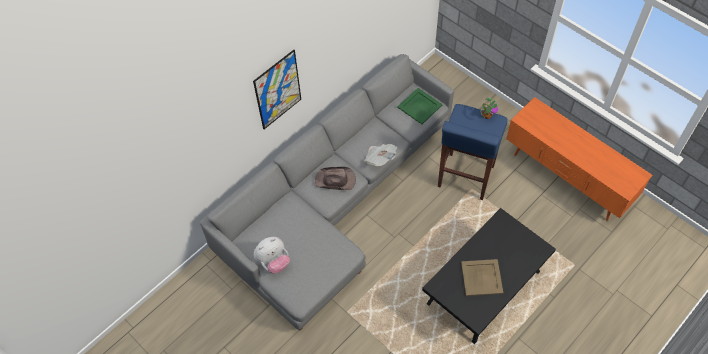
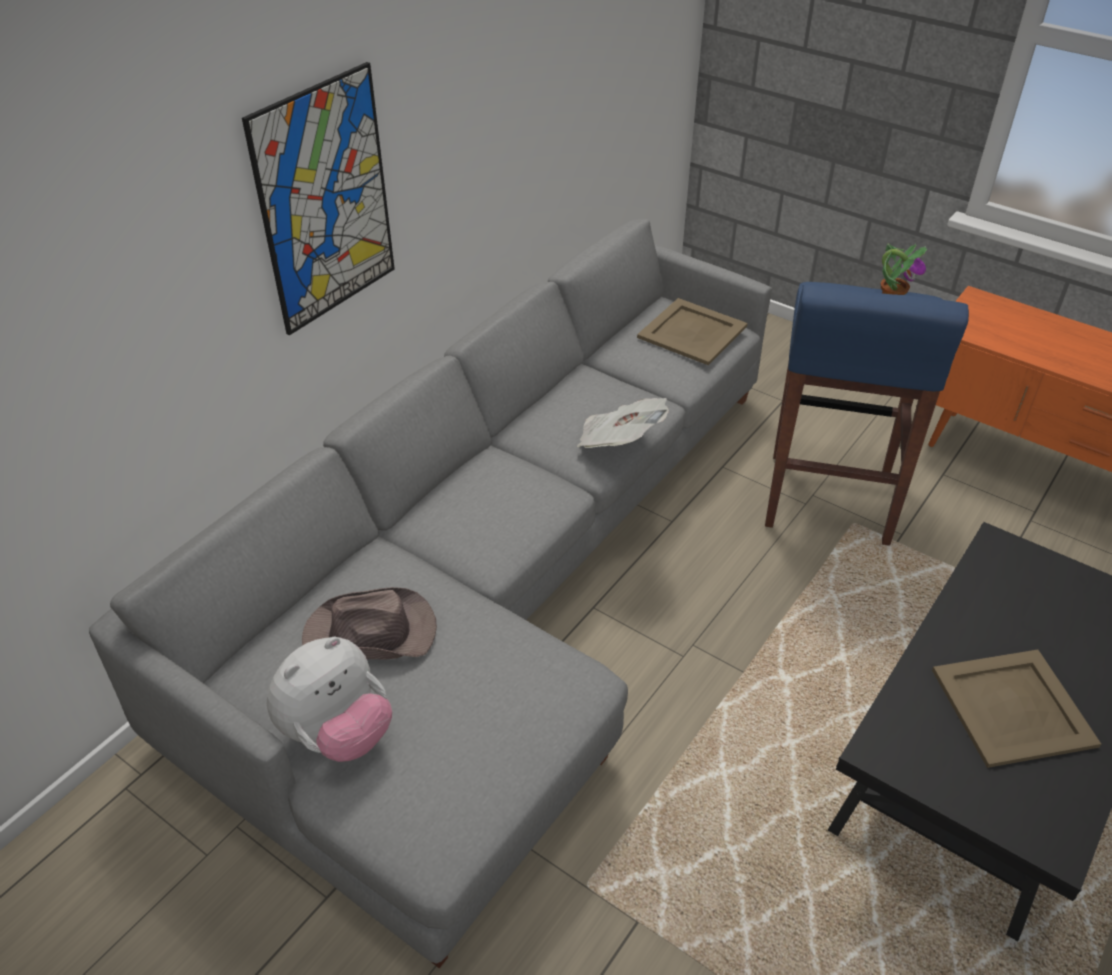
camera: 10 degrees left, 15 degrees down
(335, 180) = (506, 499): brown hat -> brown hat (371, 634)
(420, 106) = (693, 332): green tray -> beige tray

